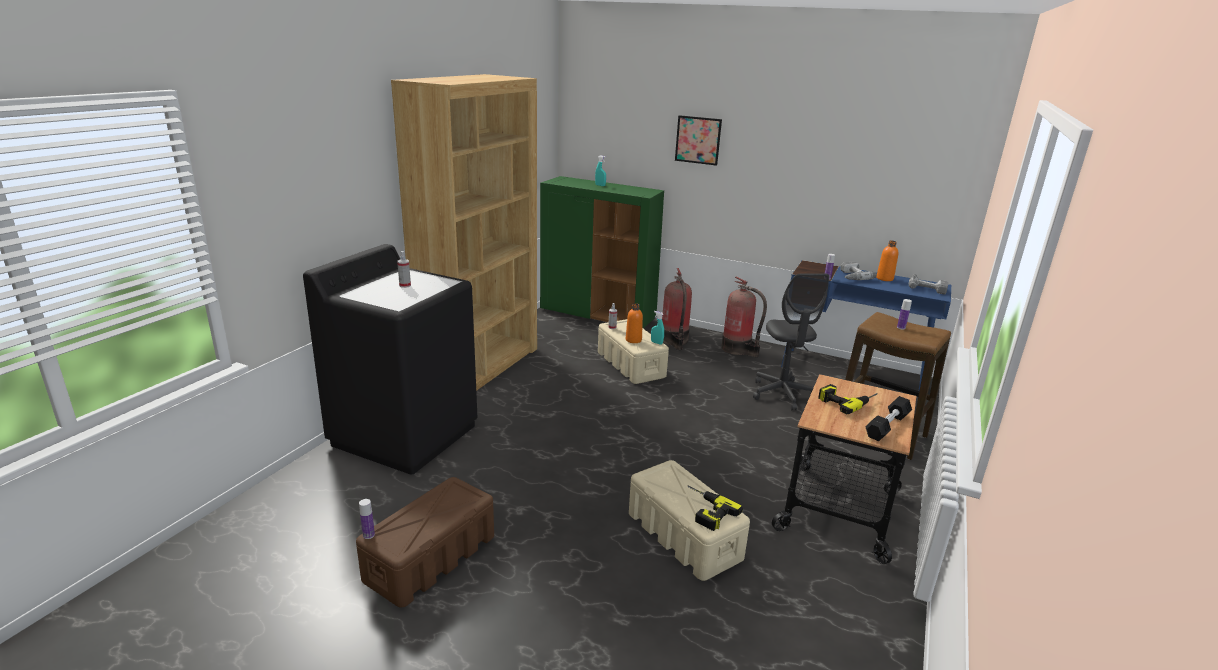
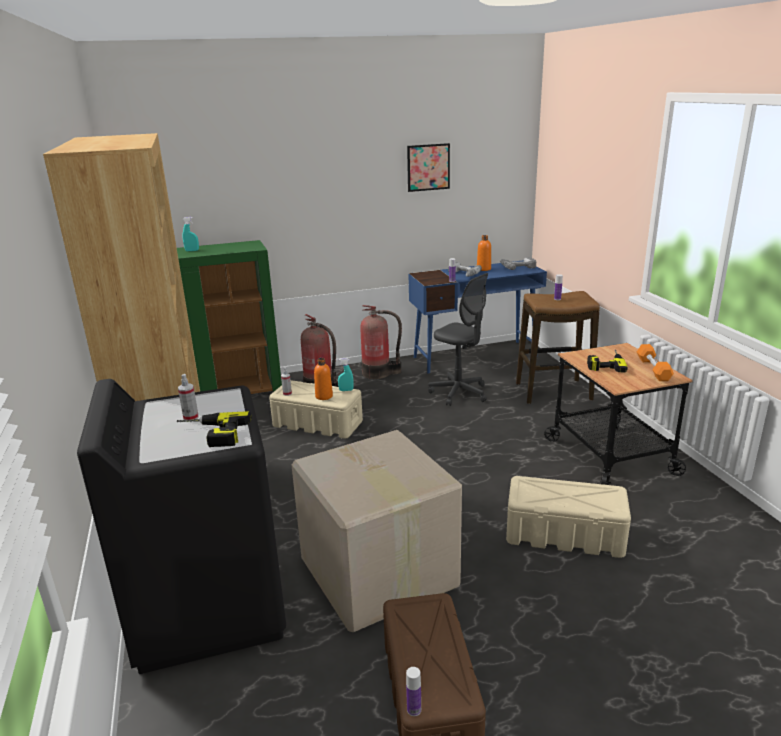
camera: 40 degrees left, 0 degrees up
(513, 476) = (377, 574): none -> cardboard box
(698, 140) = (285, 180): picture -> picture (428, 167)
(704, 510) = (594, 498): power drill -> power drill (211, 434)
(887, 426) = (653, 369): black dumbbell -> orange dumbbell

